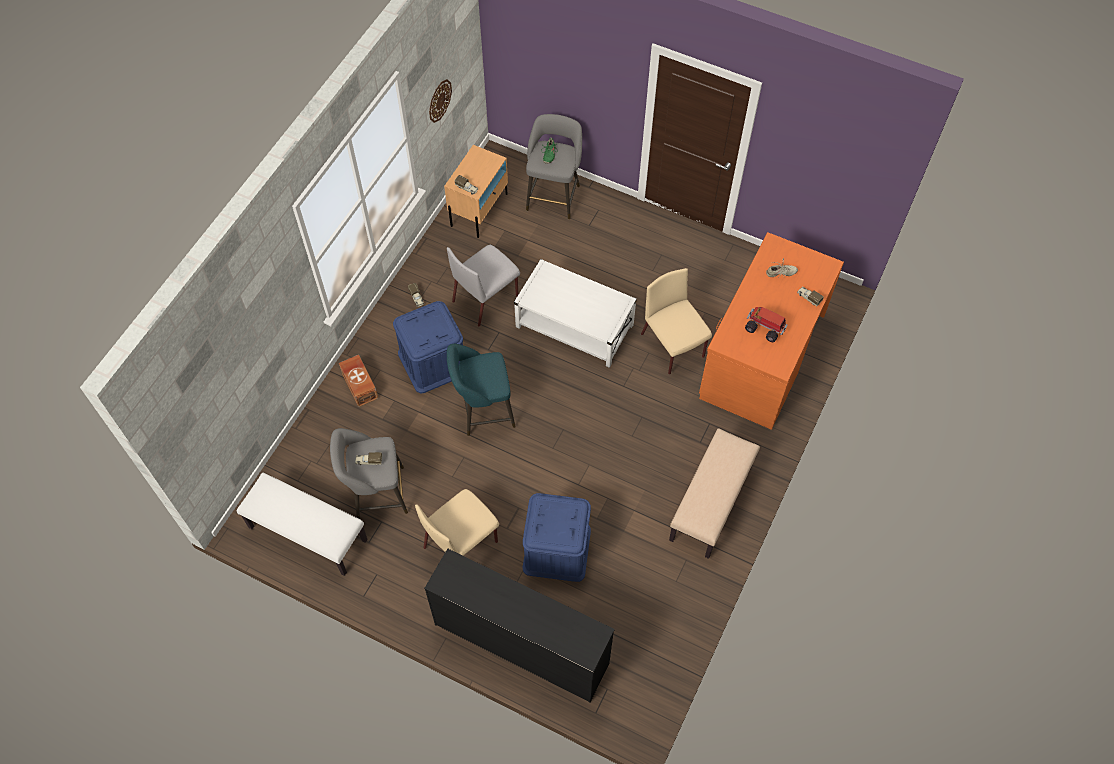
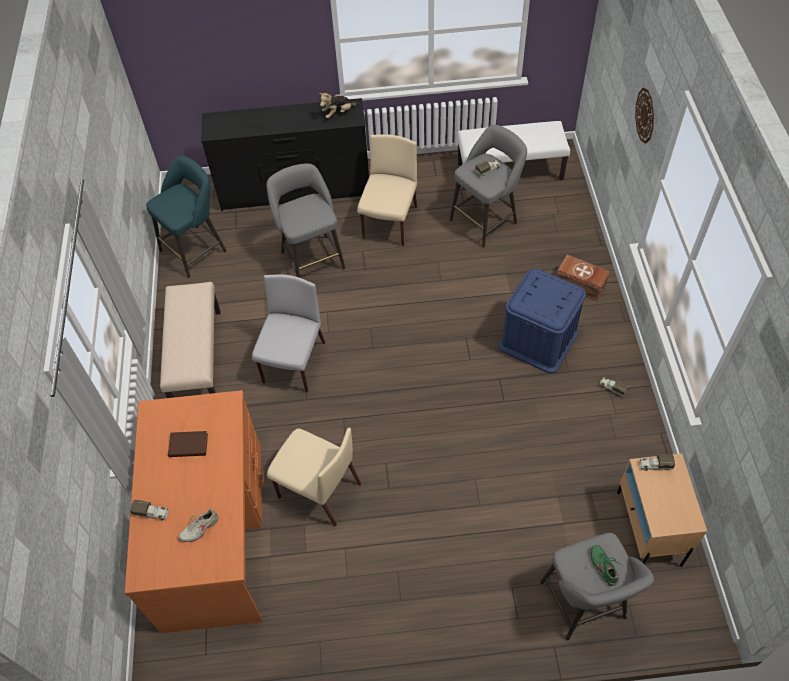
camera: 150 degrees right, 5 degrees down
(439, 100) = (754, 439): wall clock -> wall clock (645, 115)
(460, 581) = (338, 113): none -> plush toy
(483, 410) = (456, 324): turquoise stool -> turquoise stool (196, 249)
(486, 298) = (547, 428): grey chair -> grey chair (294, 364)
(556, 549) = (311, 258): blue storage box -> grey stool
(574, 326) = (435, 451): white coffee table -> none
(765, 328) = (188, 445): toy truck -> brown book

